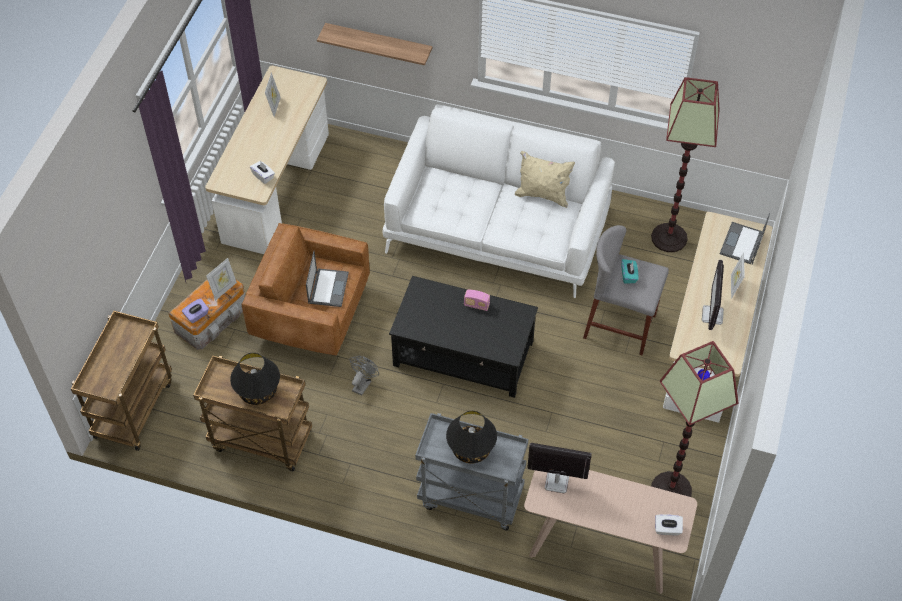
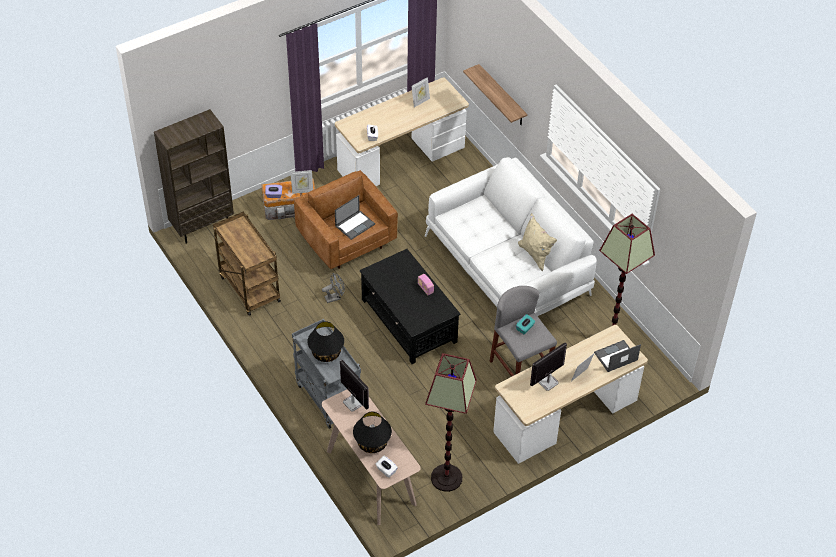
camera: 40 degrees right, 5 degrees down
(133, 408) = (202, 226): brown cart -> brown bookcase
(258, 391) = (248, 246): black table lamp -> black table lamp (372, 443)

